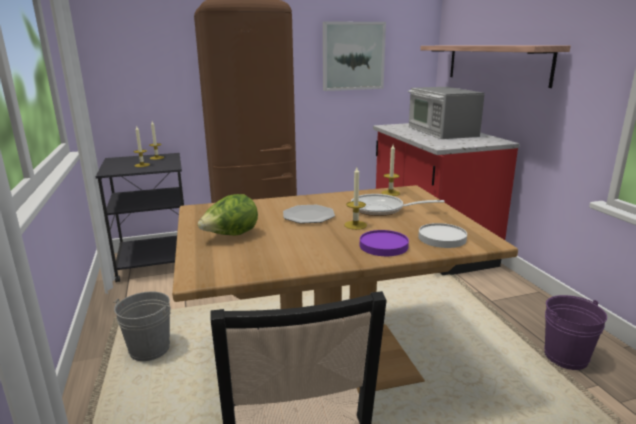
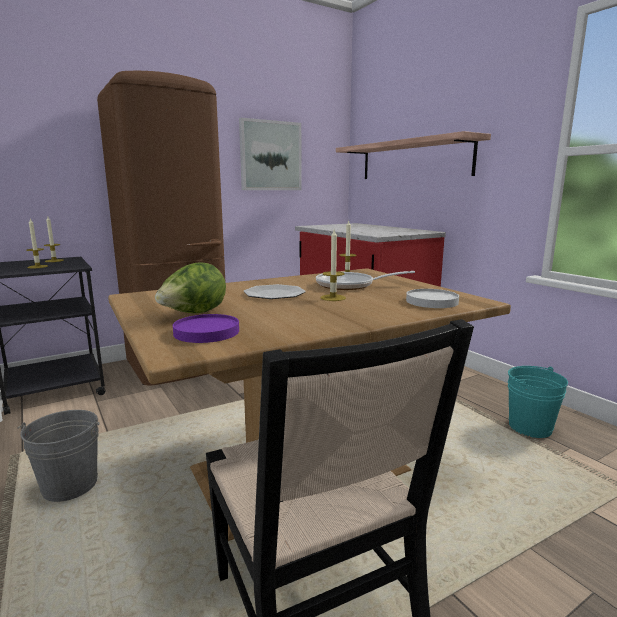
camera: 15 degrees left, 5 degrees down
(383, 246) = (377, 311): purple plate -> purple plate (206, 332)
(440, 131) = (366, 228): microwave -> none
(566, 357) = (530, 427): purple bucket -> turquoise bucket

